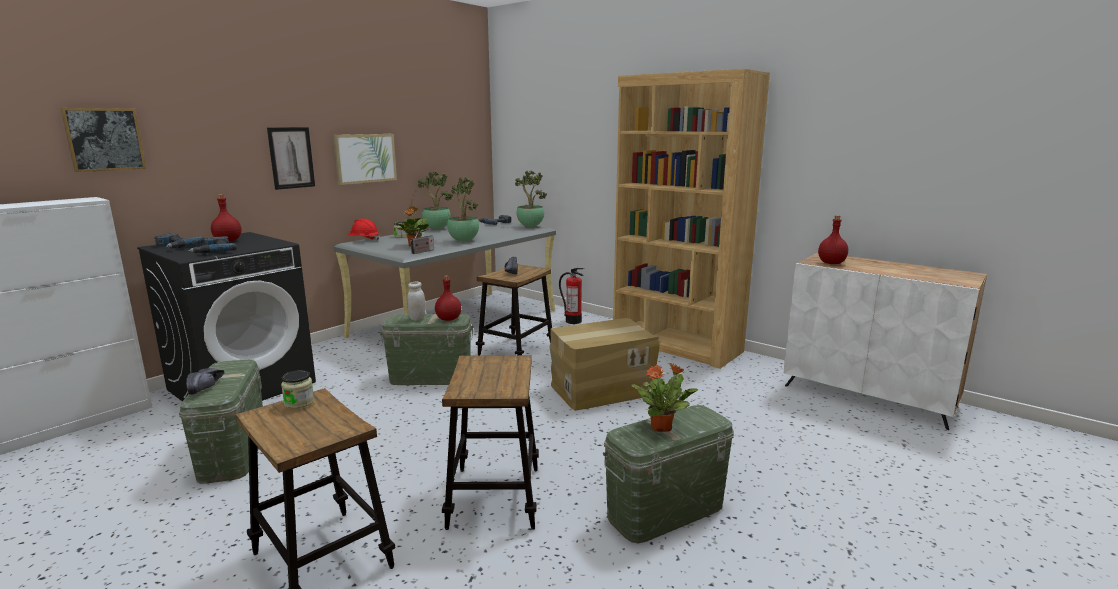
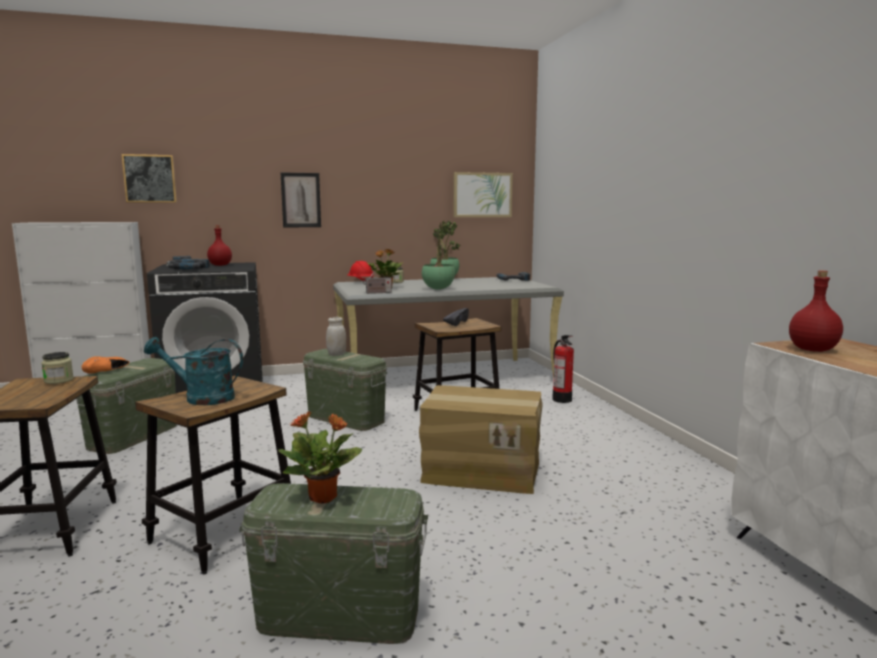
camera: 35 degrees right, 5 degrees down
(207, 388) = (108, 372): black shoe -> orange shoe
(365, 158) = (376, 204): picture -> picture (482, 195)
(448, 319) = (359, 359): red bottle -> none
(487, 381) = (201, 398): none -> turquoise watering can
(529, 226) = (538, 285): potted plant -> none
(676, 345) = (648, 450): brown bookcase -> none

